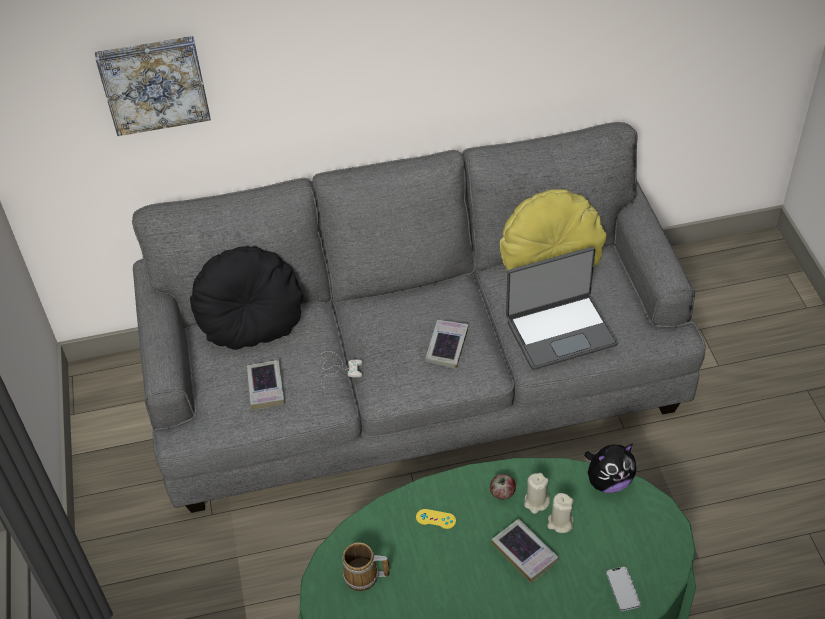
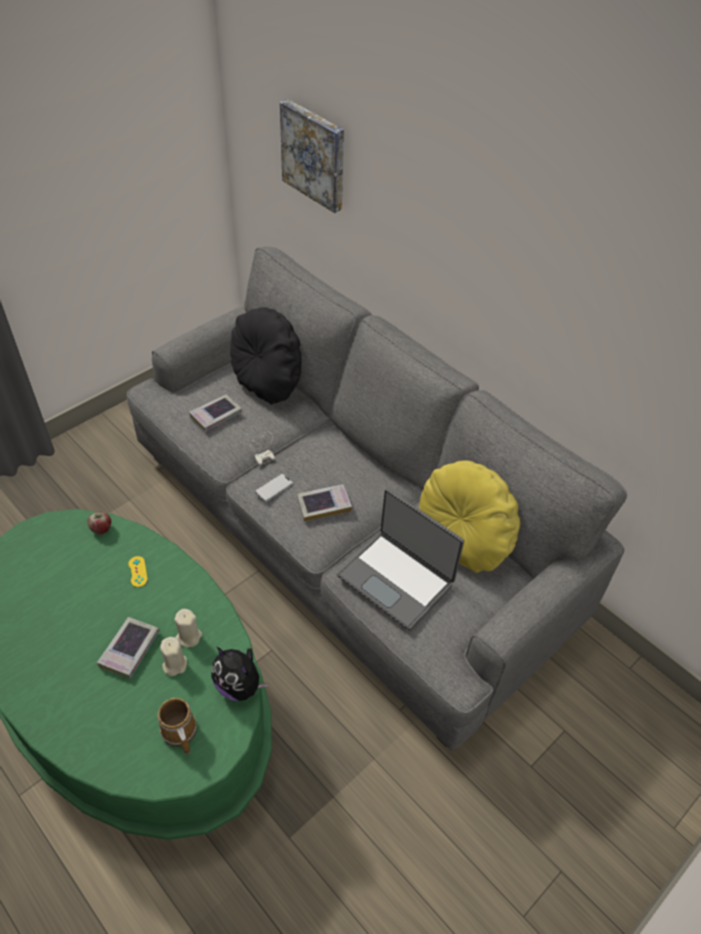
camera: 55 degrees right, 0 degrees up
(363, 577) = (61, 548): mug -> mug (178, 733)
(502, 493) = (186, 607): apple -> apple (101, 529)
(623, 589) = (121, 745): phone -> phone (274, 488)

